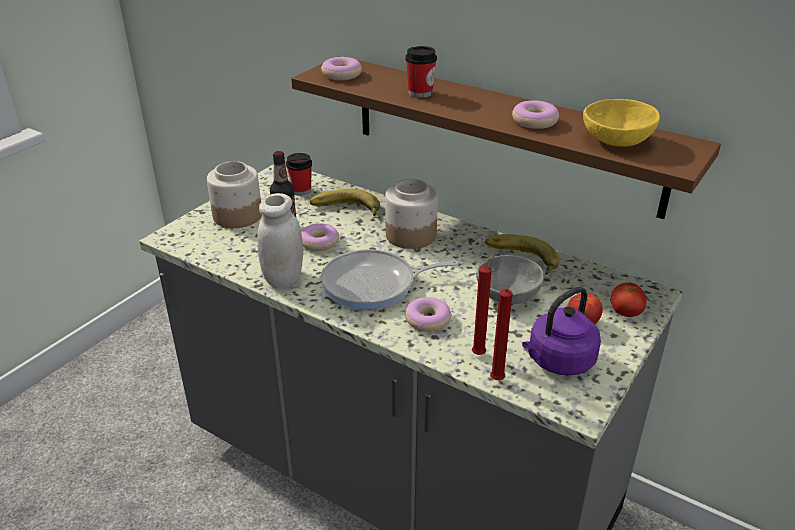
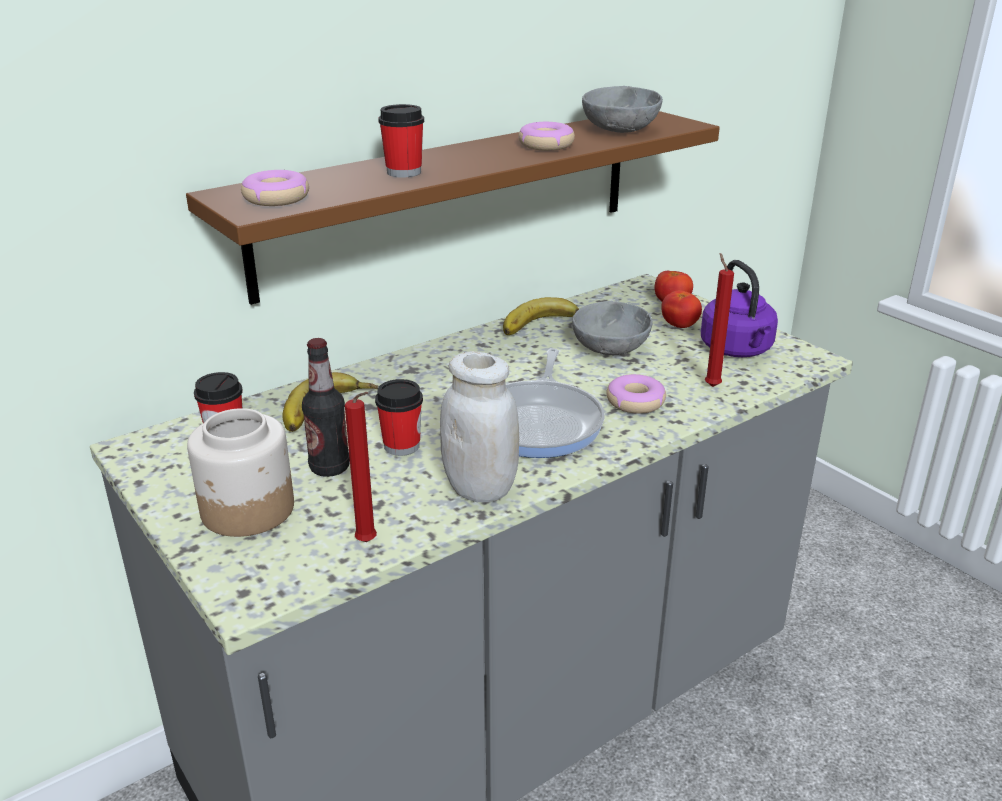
camera: 70 degrees left, 5 degrees down
(319, 242) = (401, 446): donut -> cup
(410, 235) = (440, 378): jar -> none
(496, 381) = (761, 387): red candle -> red candle (368, 543)
(616, 141) = (621, 130): yellow bowl -> grey bowl

